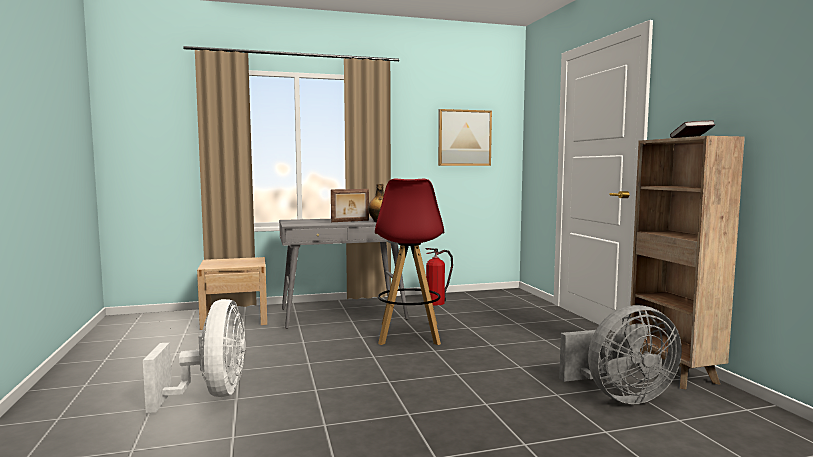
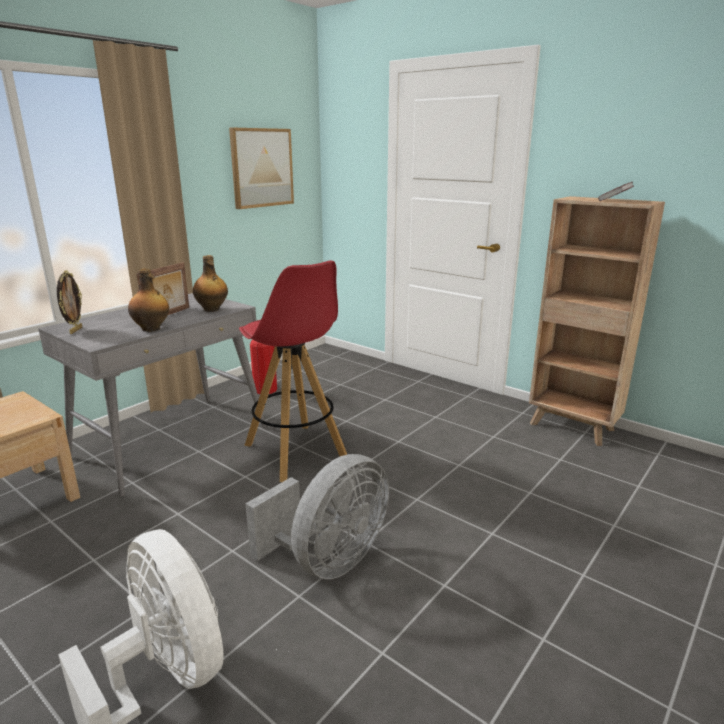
camera: 35 degrees left, 15 degrees up
(293, 221) = (75, 330): none -> picture frame
(329, 224) = (151, 329): none -> bottle
(621, 396) = (574, 474): grey fan -> grey fan (329, 561)

